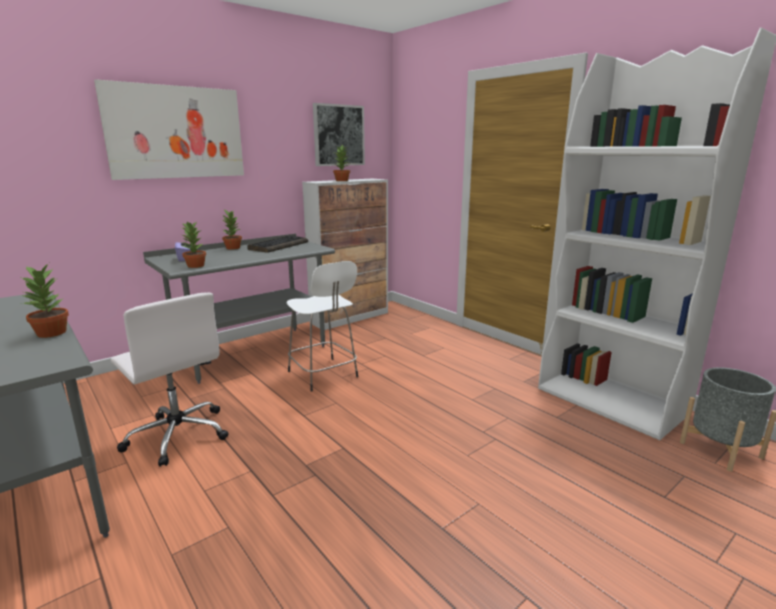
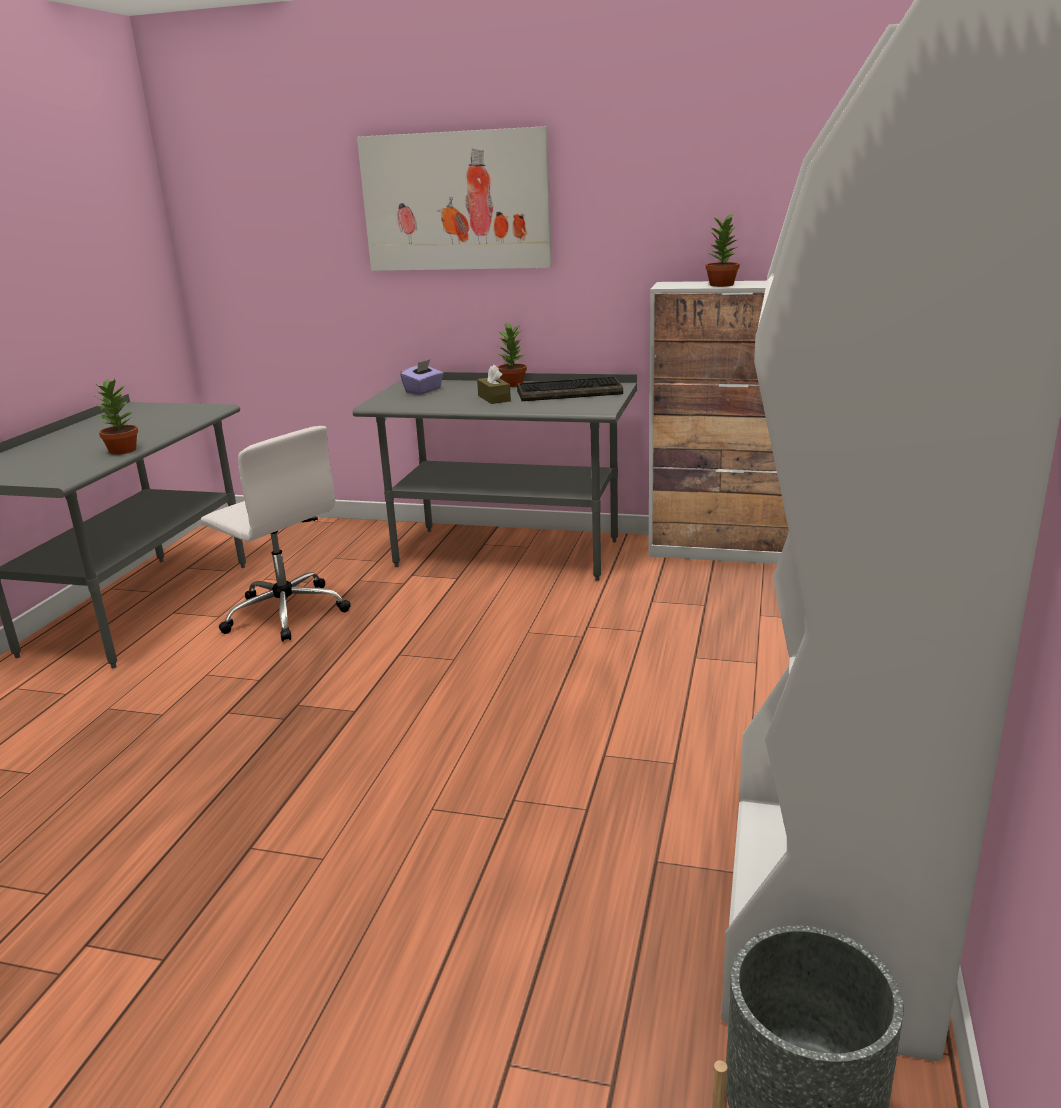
camera: 55 degrees right, 5 degrees up
(178, 435) = (285, 612): white office chair -> white office chair turned 60 degrees counterclockwise
(195, 266) = (399, 403): potted plant -> none
(247, 254) = (494, 398): none -> brown tissue box
(324, 375) = (515, 618): white stool -> none
(338, 135) = (754, 190): picture -> none

